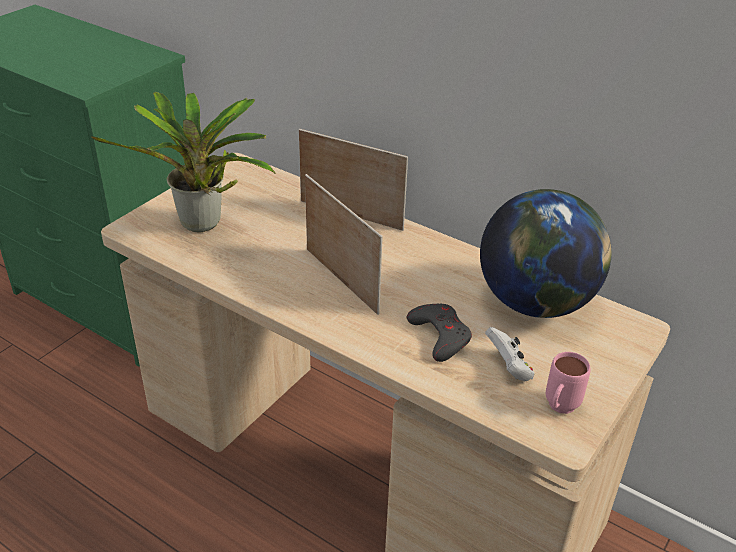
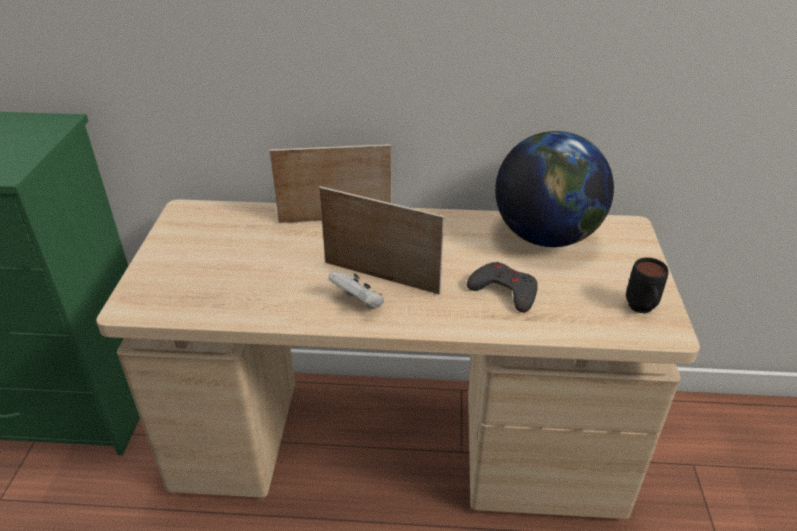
camera: 30 degrees left, 0 degrees up
(203, 226) = (206, 278): potted plant -> none
(509, 368) = (578, 295): white game controller -> white game controller (359, 302)
(558, 409) = (641, 310): pink mug -> black mug

